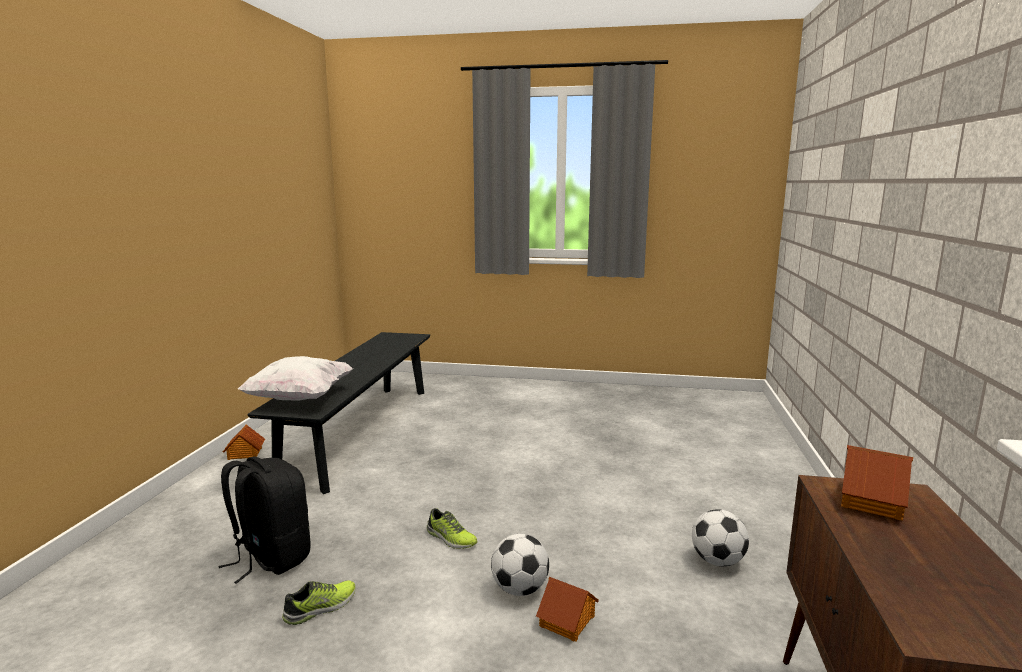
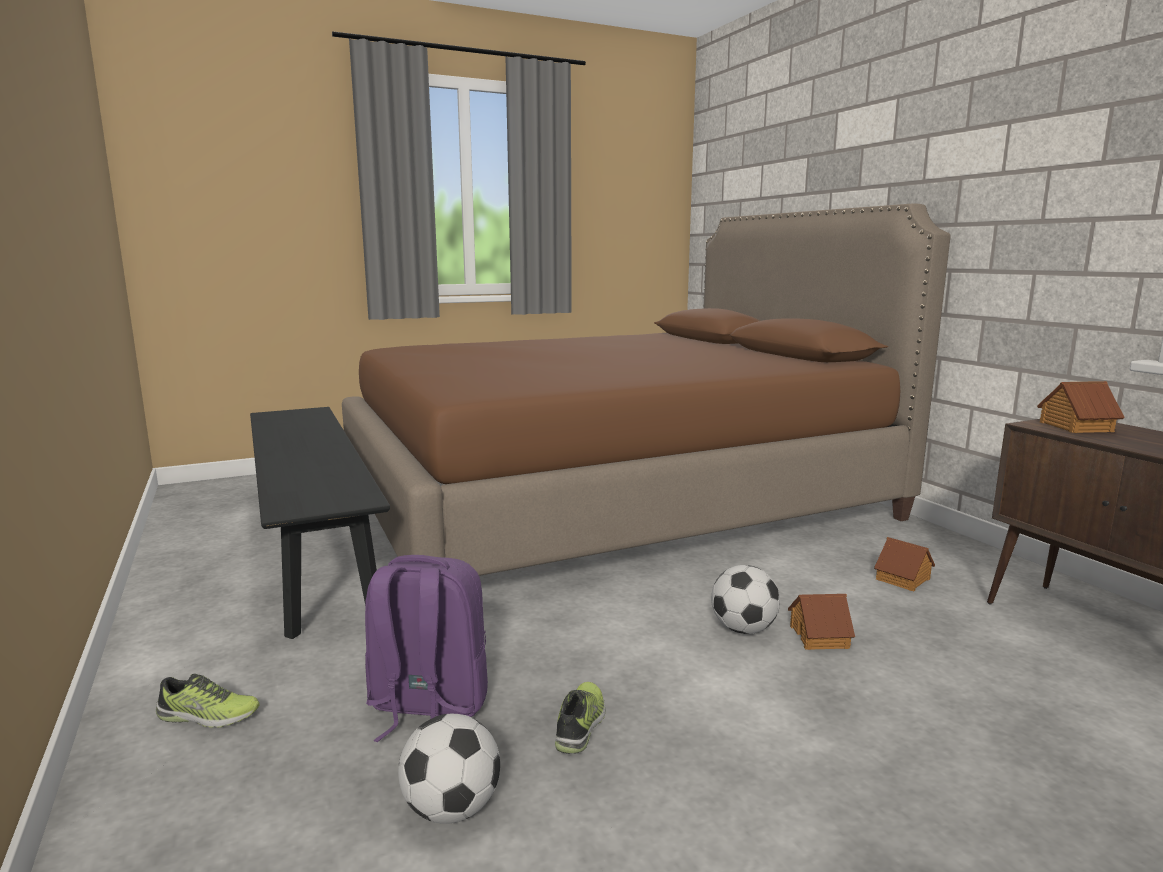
camera: 35 degrees left, 0 degrees up
(244, 453) = (162, 615): toy house -> toy house (903, 579)
(270, 558) = (427, 707): black backpack -> purple backpack
(300, 398) = (305, 492): white pillow -> none
(450, 538) = (608, 613): shoe -> shoe (207, 716)
(591, 449) = (612, 501): none -> brown bed
(717, 561) = (848, 555): football -> football (451, 809)

